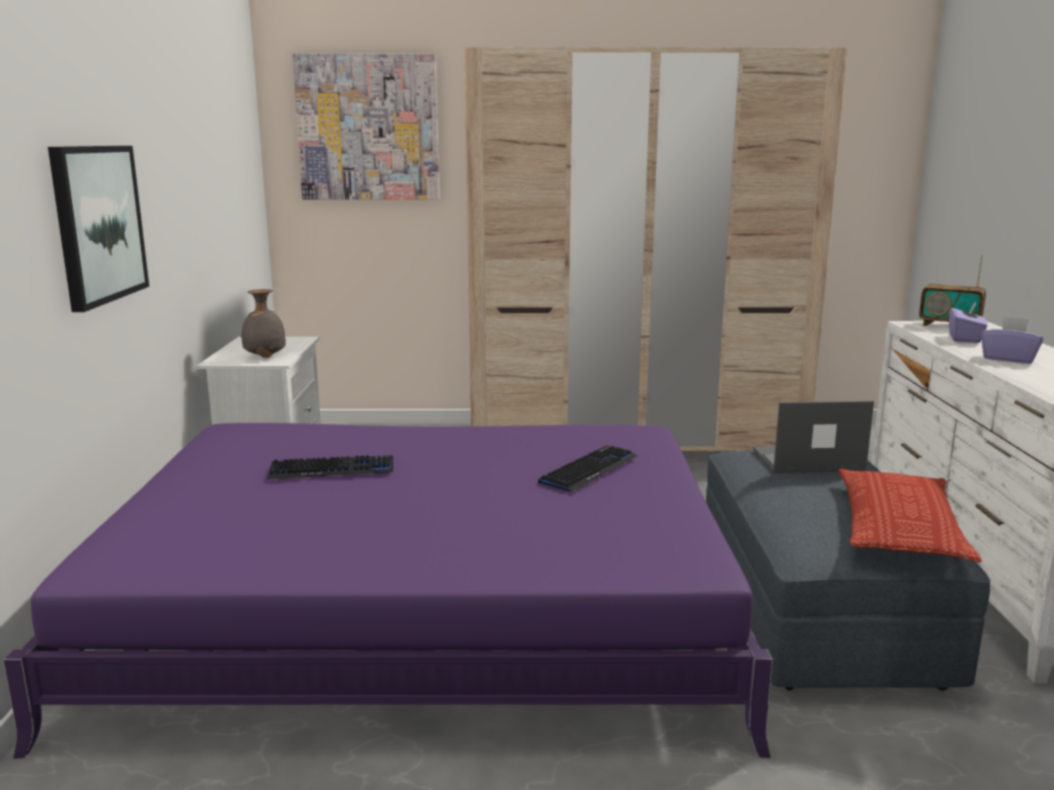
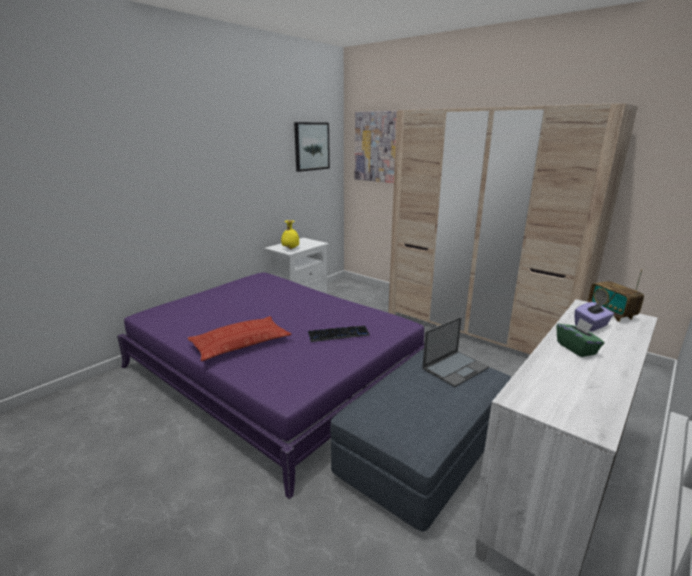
camera: 40 degrees right, 5 degrees up
(98, 224) = (199, 191): picture -> picture (311, 146)
(264, 357) = (290, 248): grey vase -> yellow vase
(332, 470) = (256, 302): keyboard -> none
(806, 460) = (455, 368): laptop -> laptop turned 105 degrees clockwise
(899, 526) = (426, 423): pillow -> pillow (240, 343)
(1009, 359) = (576, 348): purple tissue box -> green tissue box

